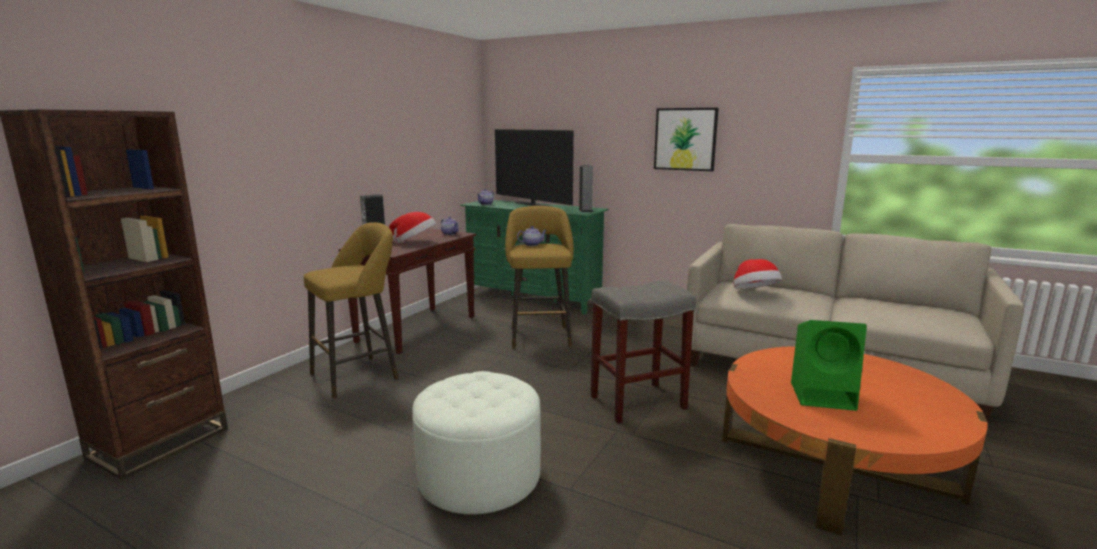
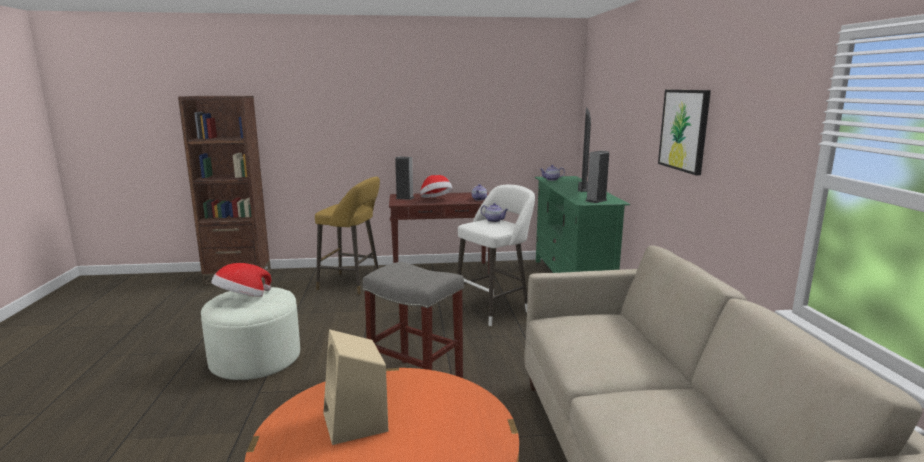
camera: 55 degrees right, 0 degrees up
(540, 335) = (494, 309): yellow stool -> white stool
(754, 293) = (584, 332): hat -> hat (242, 298)
(824, 396) = (356, 423): green speaker -> beige speaker

